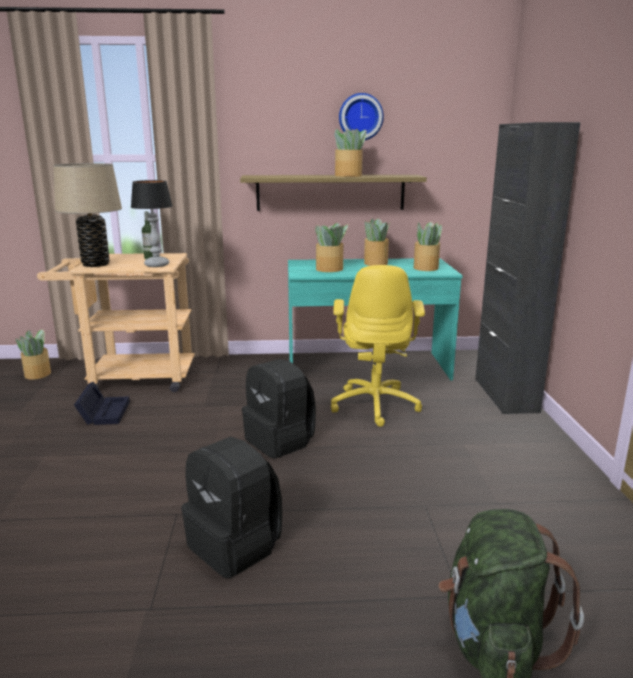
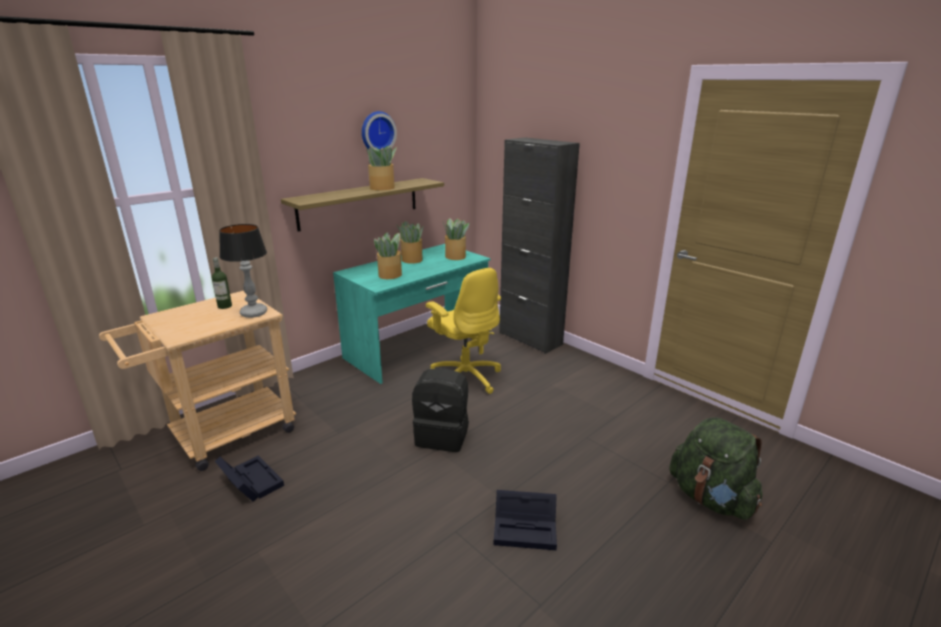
camera: 40 degrees left, 5 degrees up
(38, 374) = (93, 477): potted plant -> none
(95, 264) = (181, 331): beige table lamp -> none
(235, 546) = (527, 528): black backpack -> black storage box

